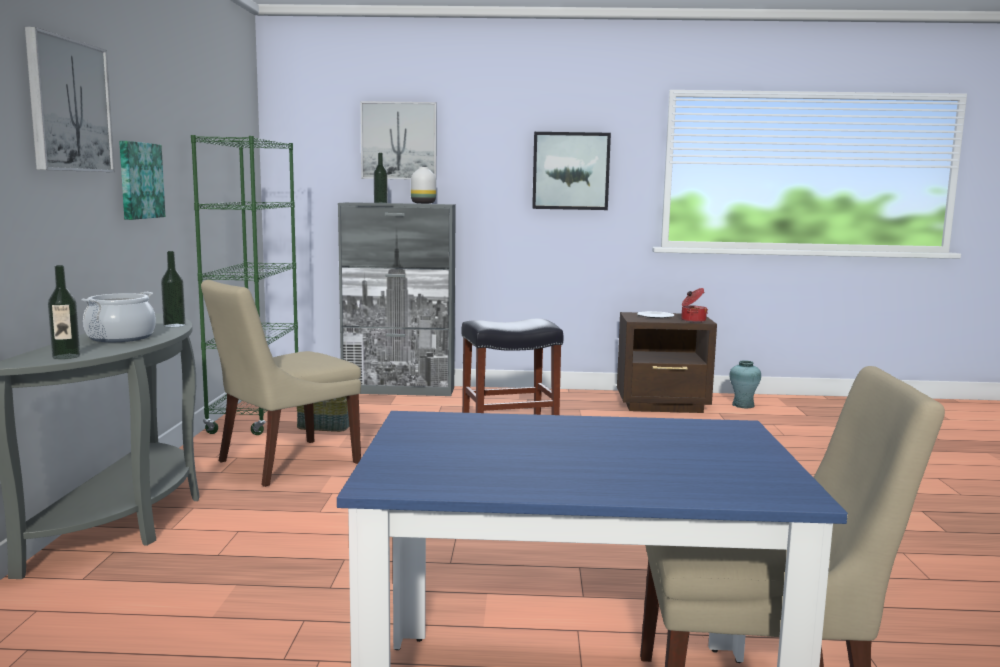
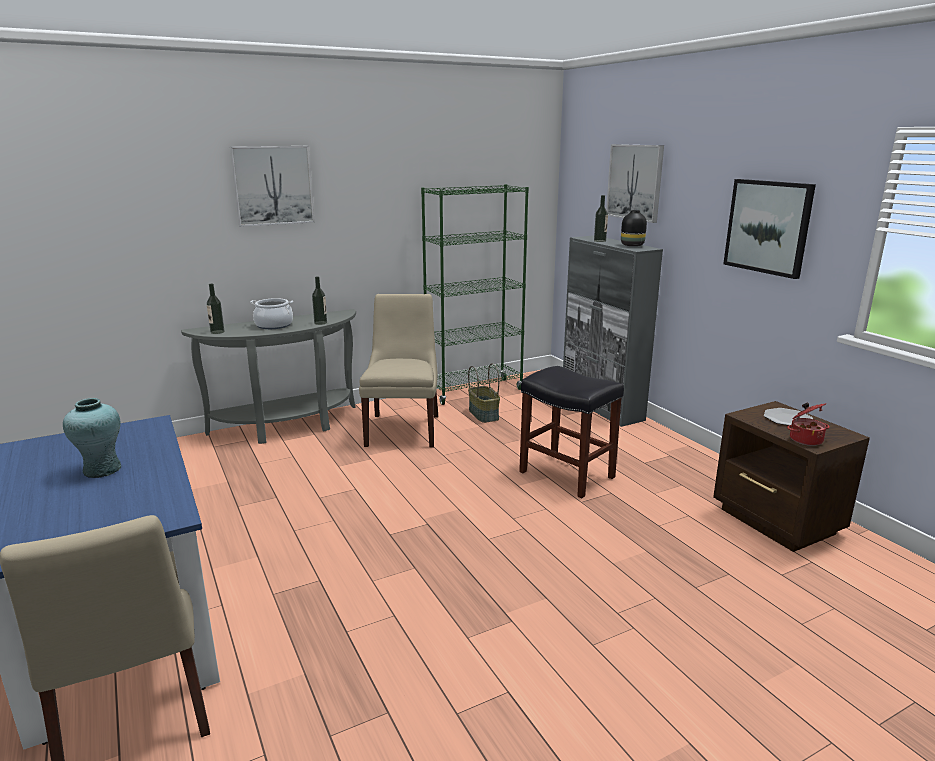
camera: 60 degrees right, 10 degrees up
(139, 180) = (354, 224): picture -> none
(284, 463) = (403, 429): beige chair -> beige chair turned 75 degrees clockwise
(423, 203) = (632, 245): white vase -> black vase
(743, 405) = (875, 572): turquoise vase -> turquoise vase (102, 469)

